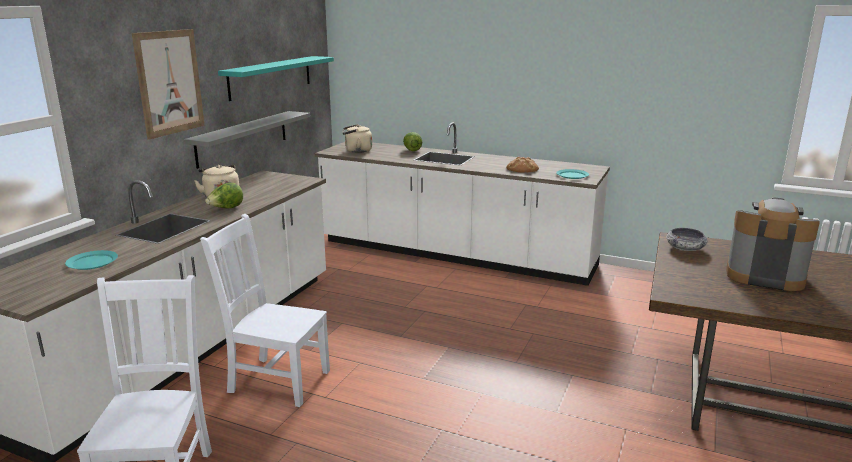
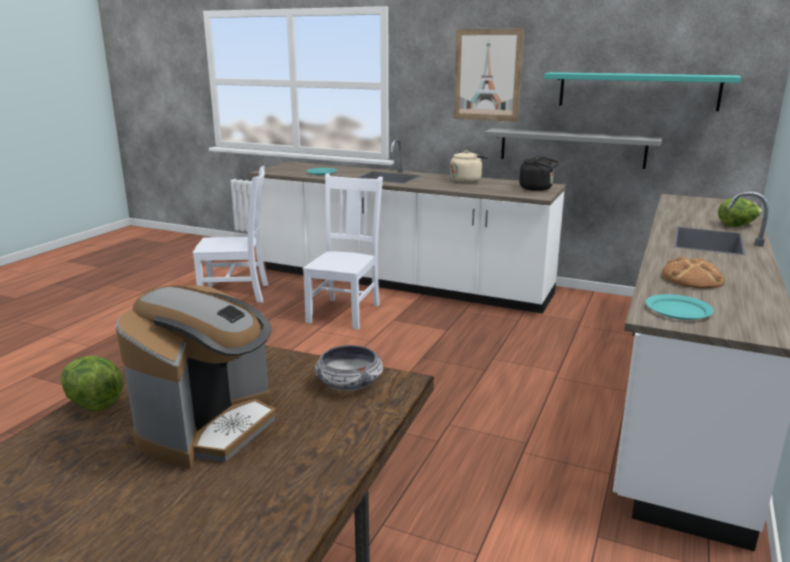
camera: 90 degrees right, 0 degrees up
(226, 209) = (434, 184): lettuce -> lettuce (93, 403)
(276, 178) = (538, 188): none -> black kettle
(356, 151) = (694, 205): beige kettle -> none

